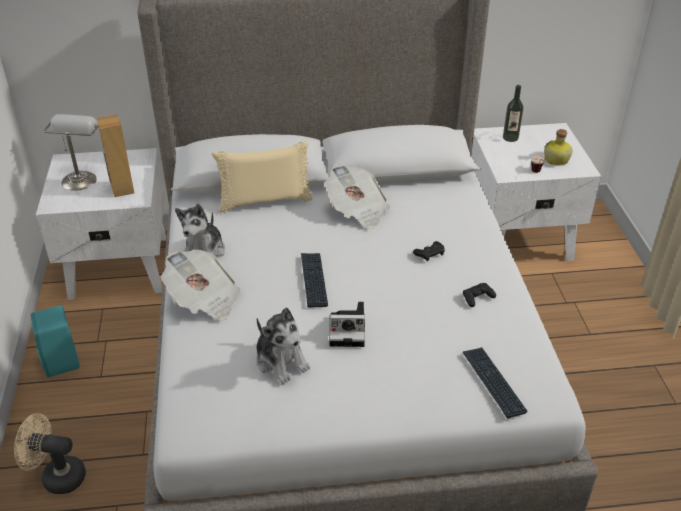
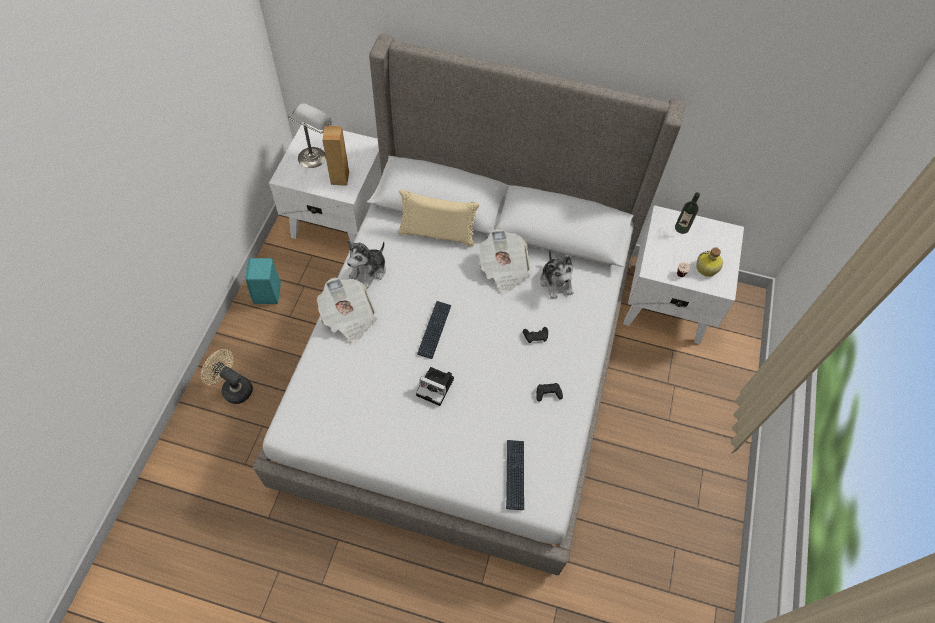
camera: 20 degrees right, 20 degrees up
(281, 361) = (376, 396): plush toy -> plush toy (556, 282)

